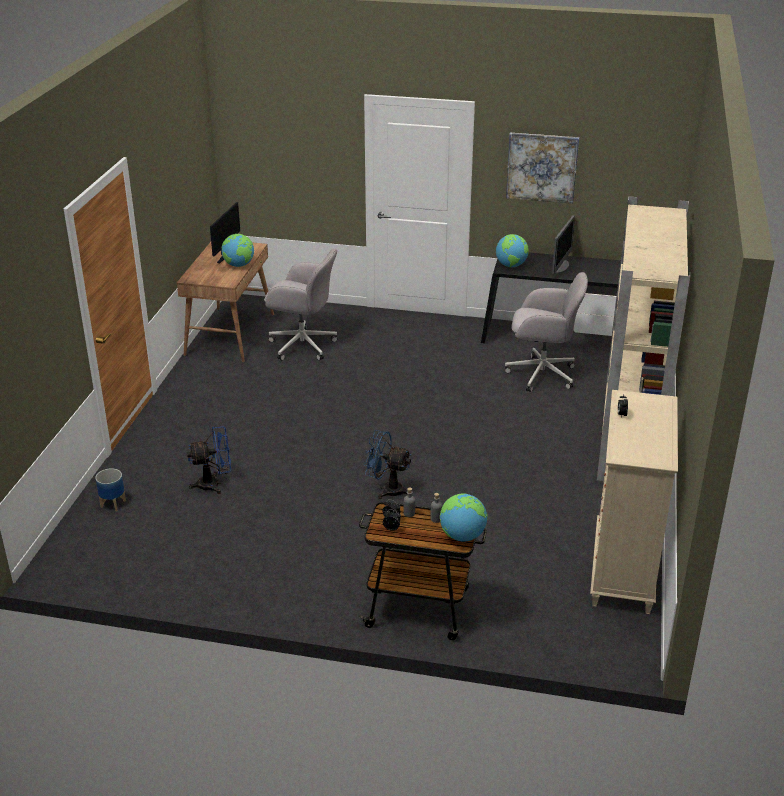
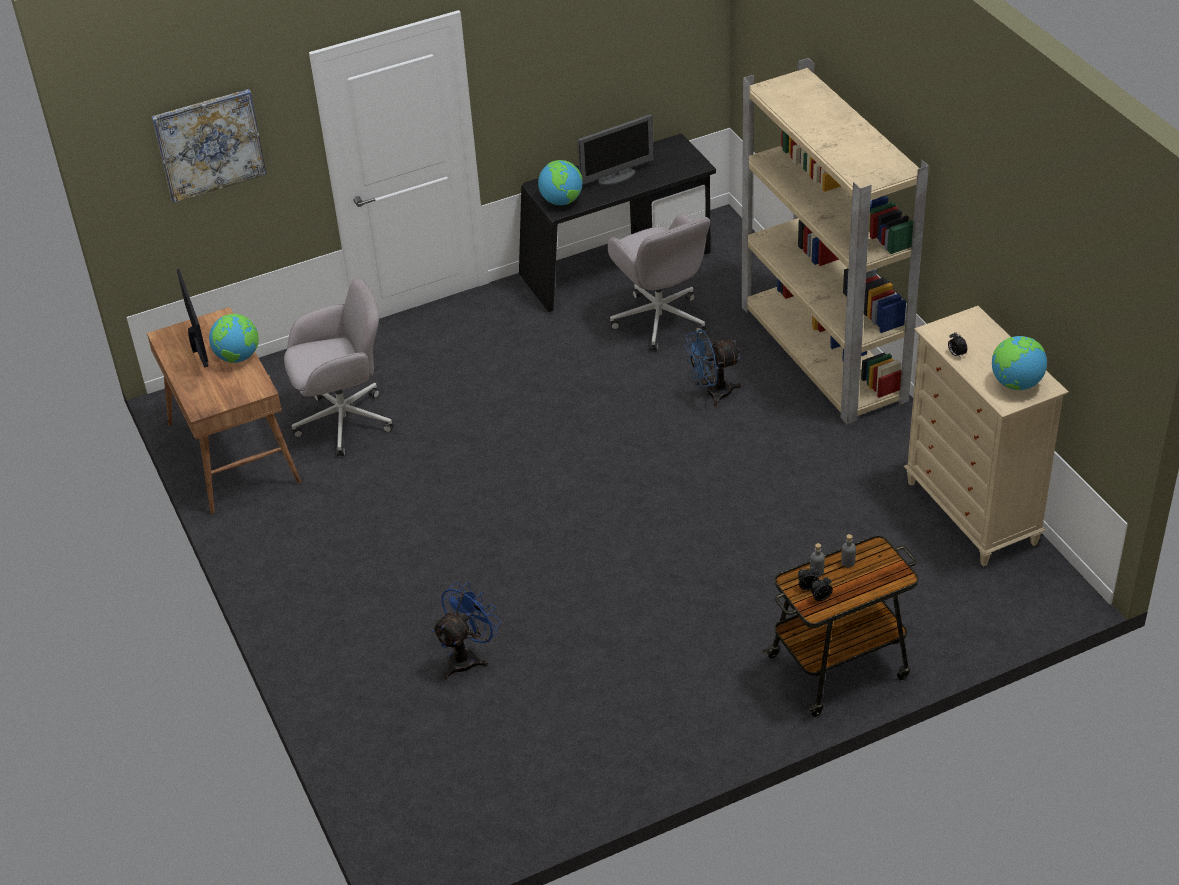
camera: 35 degrees left, 10 degrees up
(112, 504) = (382, 750): planter -> none
(387, 489) = (658, 554): blue fan -> blue fan (712, 393)
(462, 536) = (893, 566): globe -> globe (1016, 384)
(542, 167) = (557, 62): picture -> picture (209, 144)
(543, 375) = (659, 321): grey office chair -> grey office chair turned 90 degrees clockwise
(561, 267) = (617, 177): monitor -> monitor turned 75 degrees clockwise

